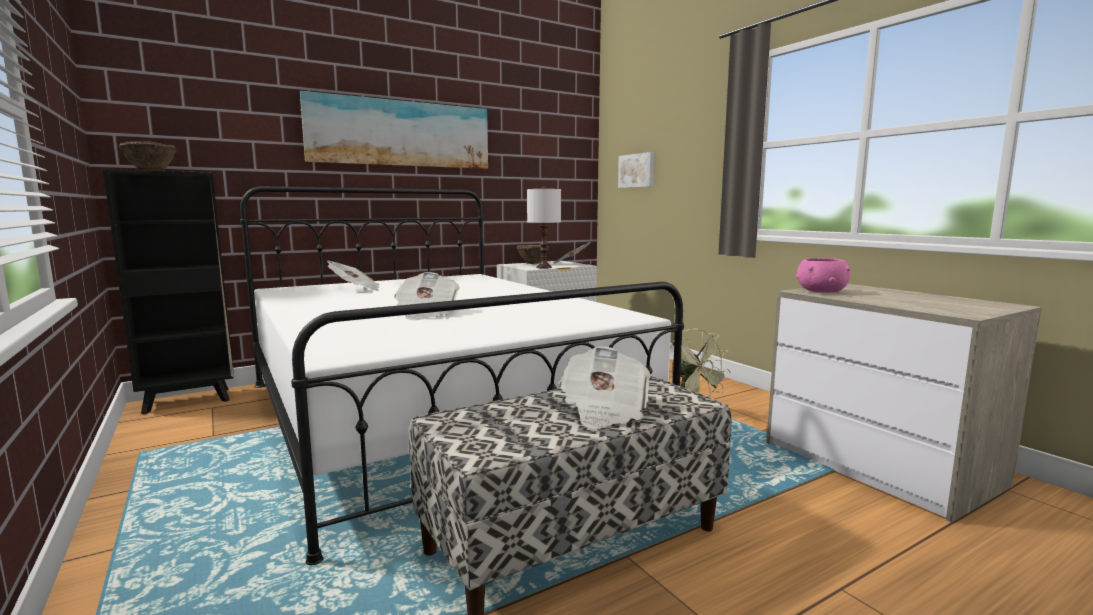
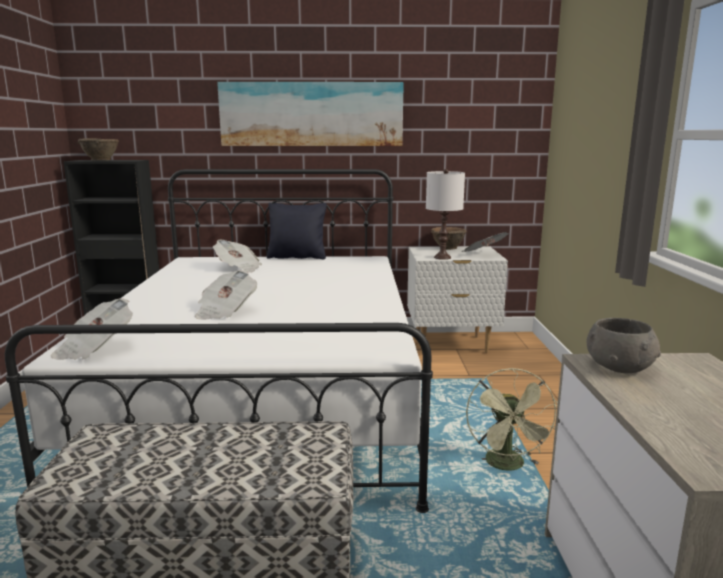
camera: 30 degrees right, 5 degrees up
(397, 279) = (297, 257): none -> black pillow
(604, 411) = (222, 464): newspaper -> newspaper (94, 349)
(637, 170) = (574, 148): picture -> none
(821, 291) = (619, 367): pink bowl -> grey bowl

